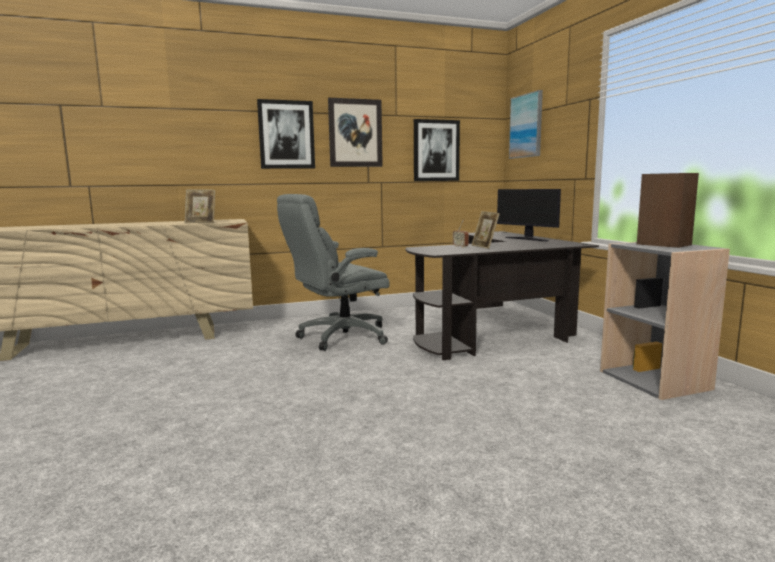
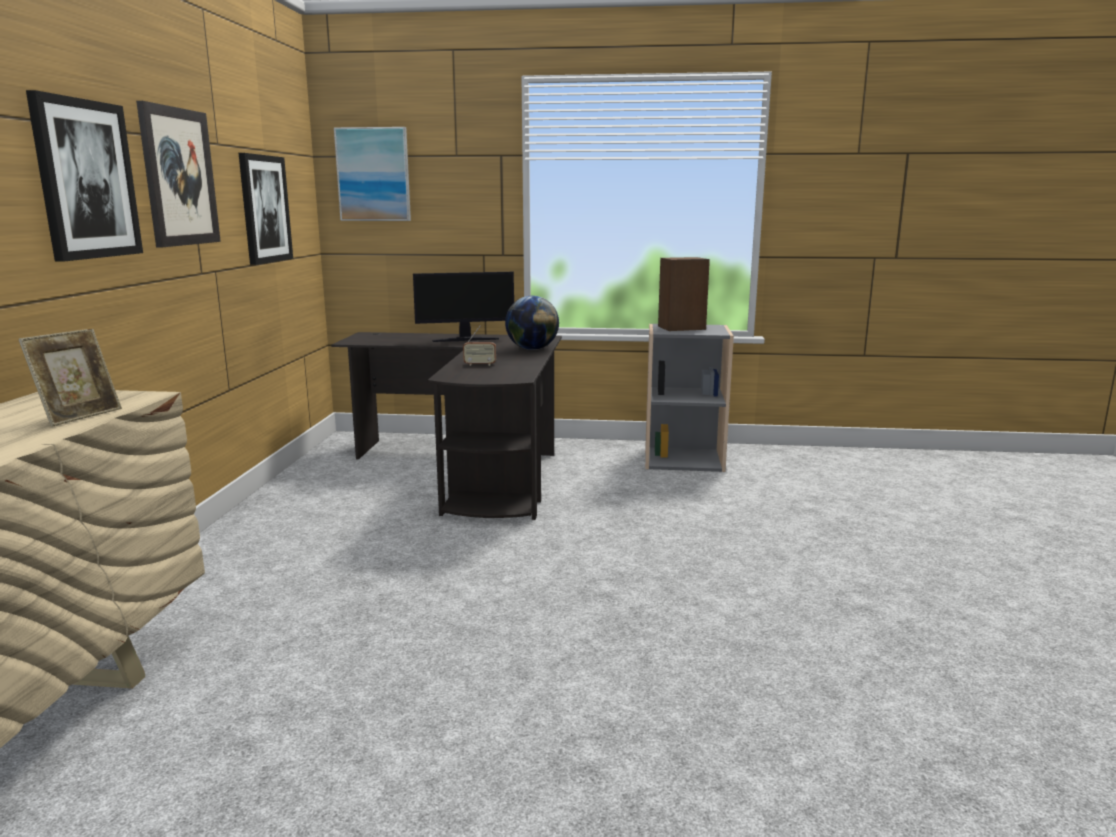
camera: 65 degrees left, 5 degrees up
(338, 337) = (344, 560): grey office chair -> none
(484, 247) = (499, 359): picture frame -> none
(531, 246) = (532, 349): none -> globe

